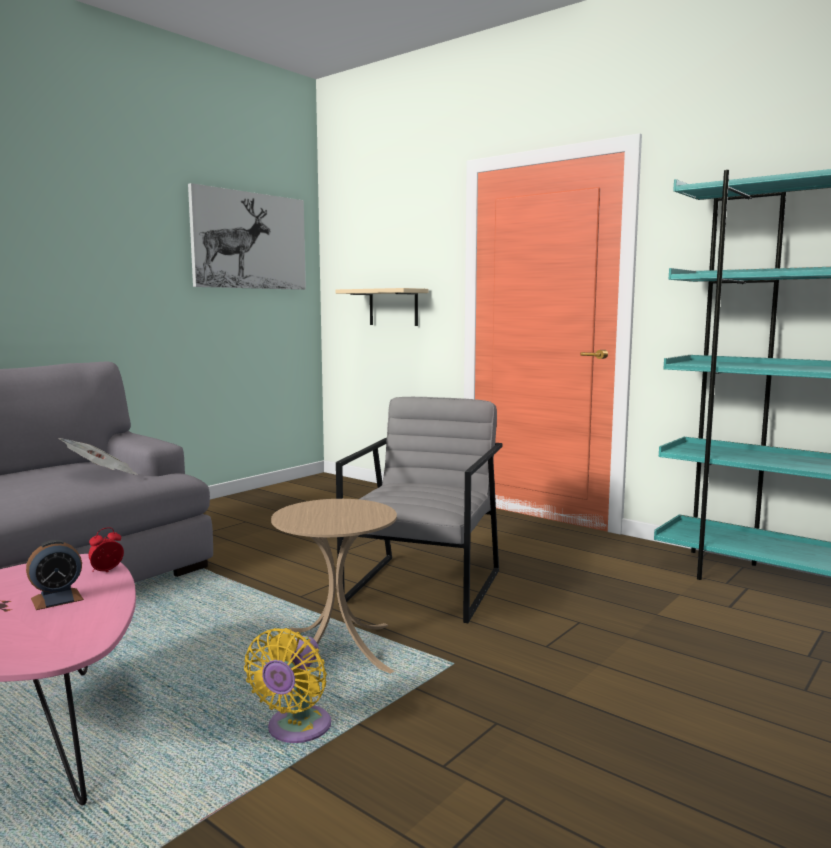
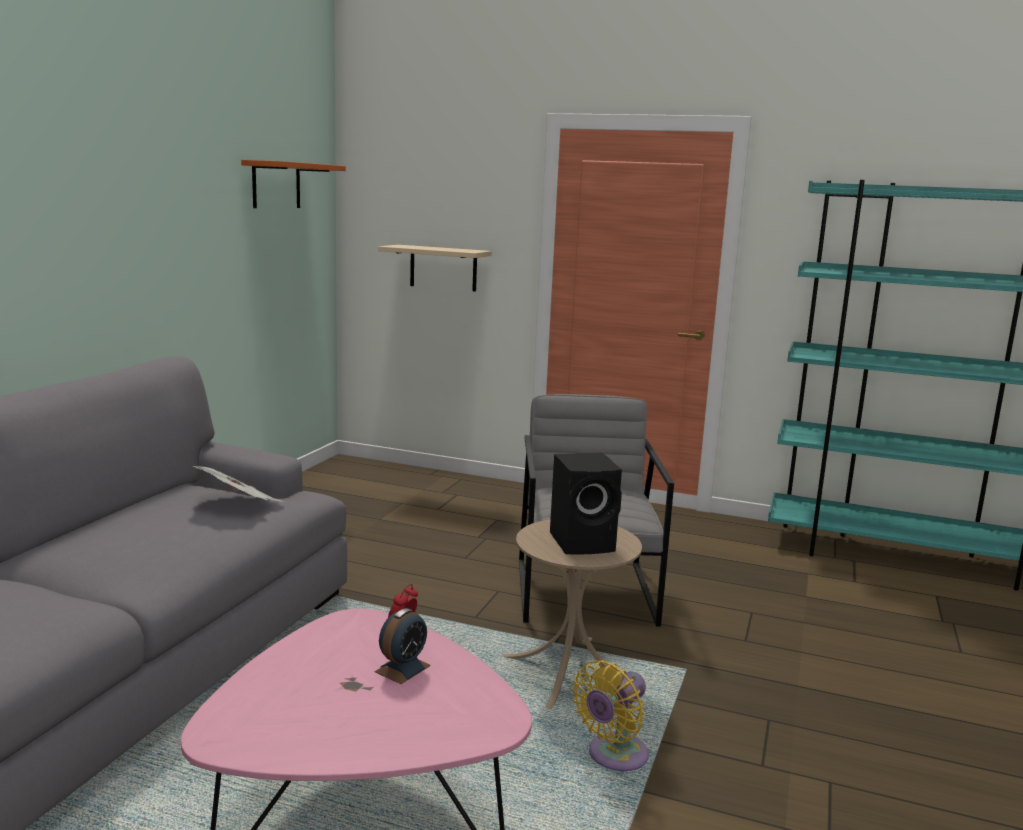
camera: 20 degrees left, 5 degrees up
(250, 241) = (276, 185): picture -> orange shelf
(296, 730) = (613, 756): yellow fan -> yellow fan turned 45 degrees clockwise
(337, 516) = (584, 542): none -> black speaker

